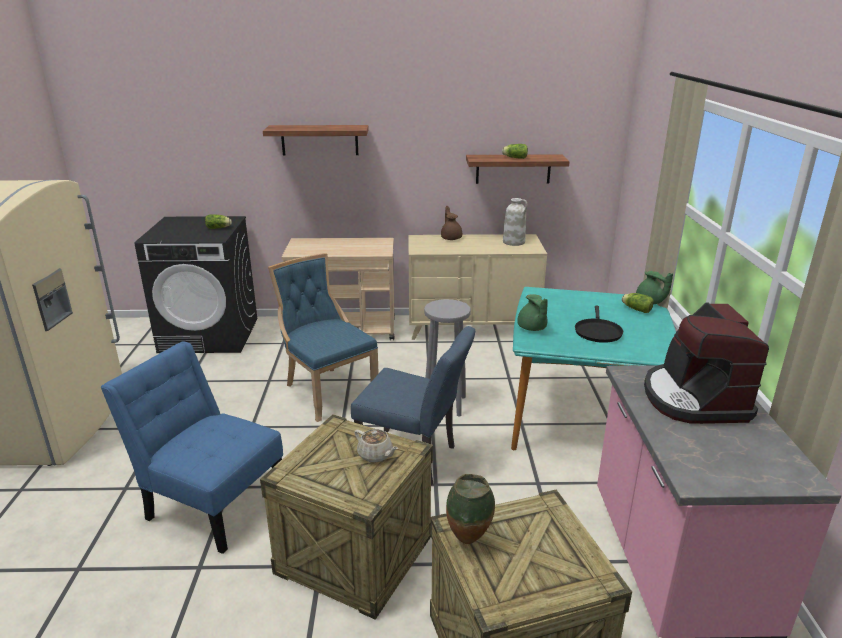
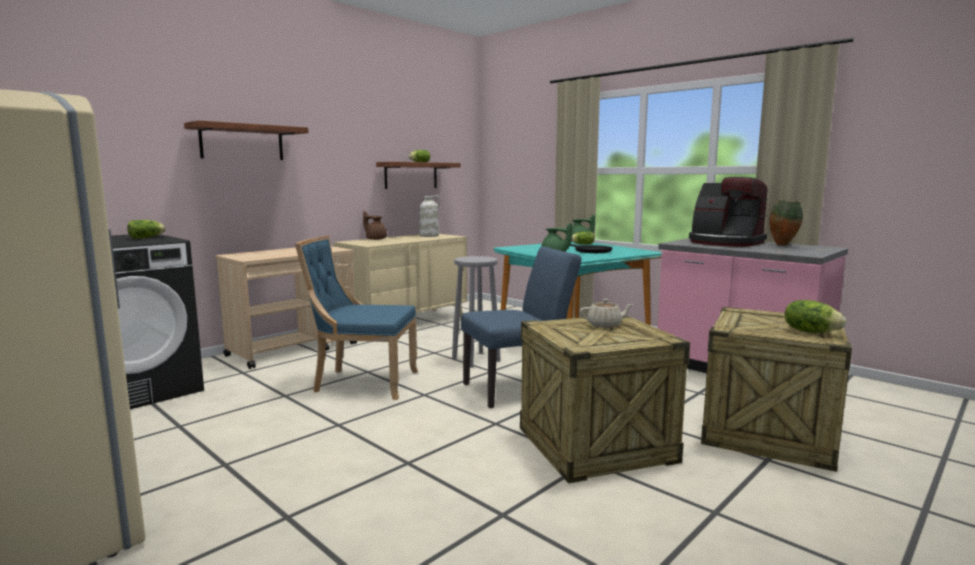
camera: 45 degrees left, 15 degrees down
(212, 502) = (415, 478): blue chair -> none
(469, 541) = (751, 329): vase -> vase (783, 245)
(523, 584) = (810, 331): none -> lettuce

